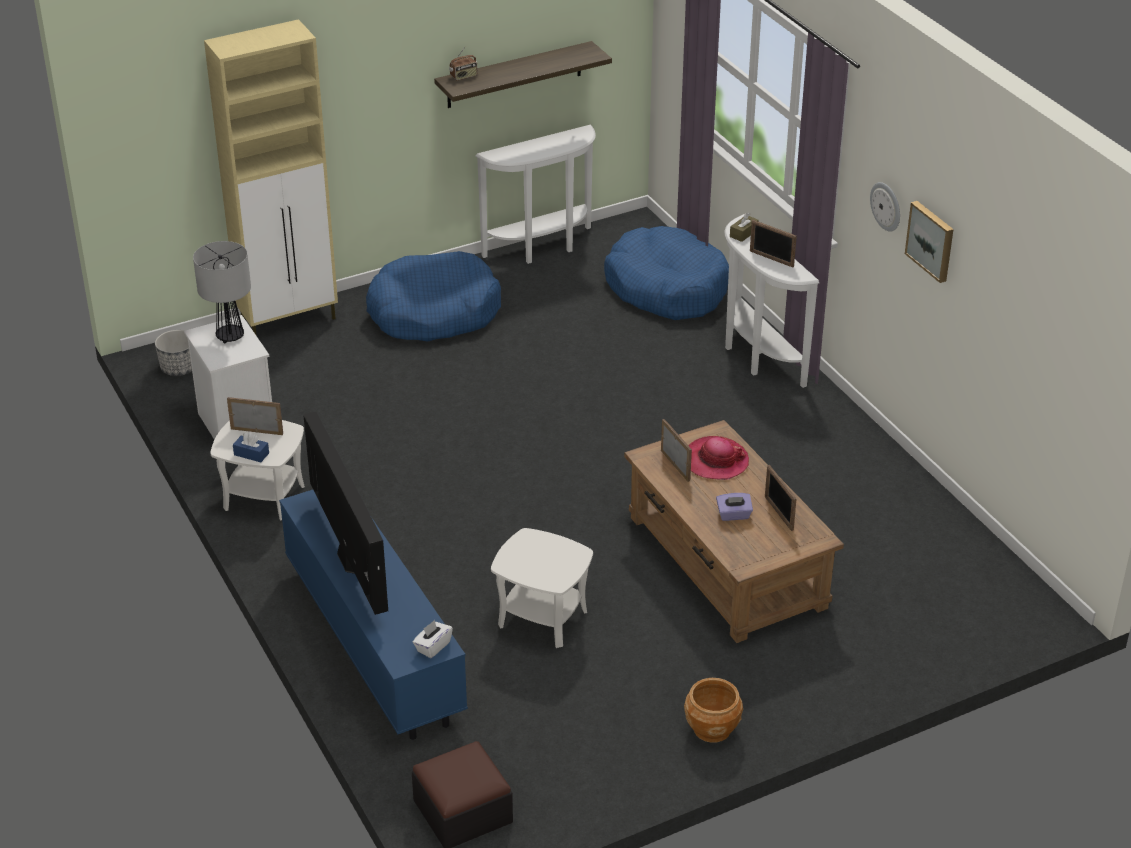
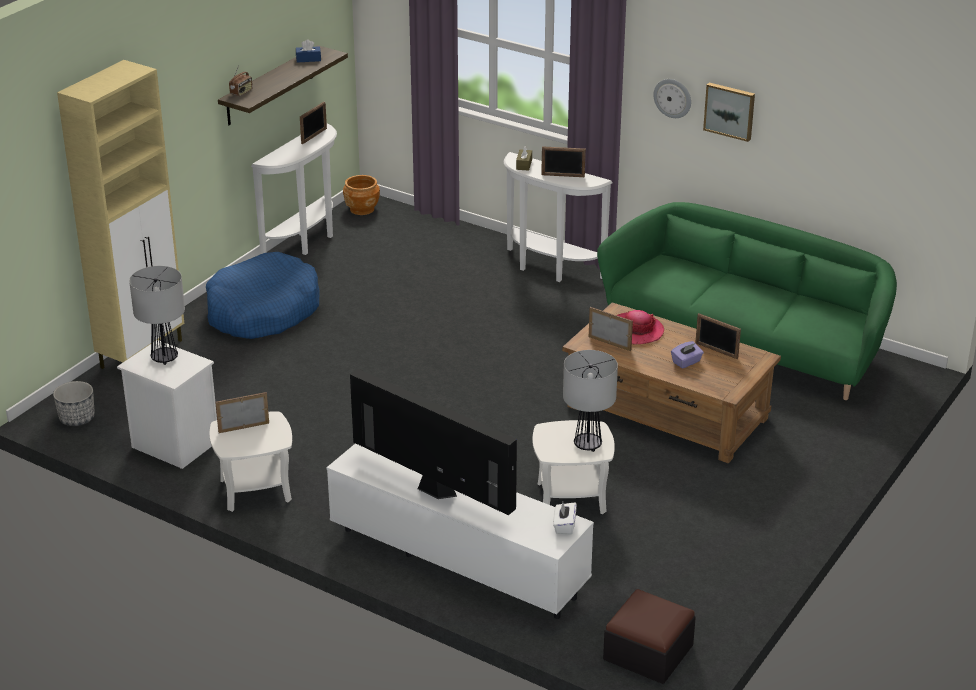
camera: 30 degrees left, 5 degrees down
(251, 454) = (257, 445): blue tissue box -> blue tissue box (308, 59)
(374, 642) = (457, 562): blue tv stand -> white tv stand
(551, 569) = (587, 445): none -> table lamp
(565, 139) = (314, 136): none -> picture frame
(667, 288) = (434, 241): blue dog bed -> none
(712, 728) = (769, 525): brown planter -> brown planter (362, 209)
(889, 515) = (748, 344): none -> green sofa

